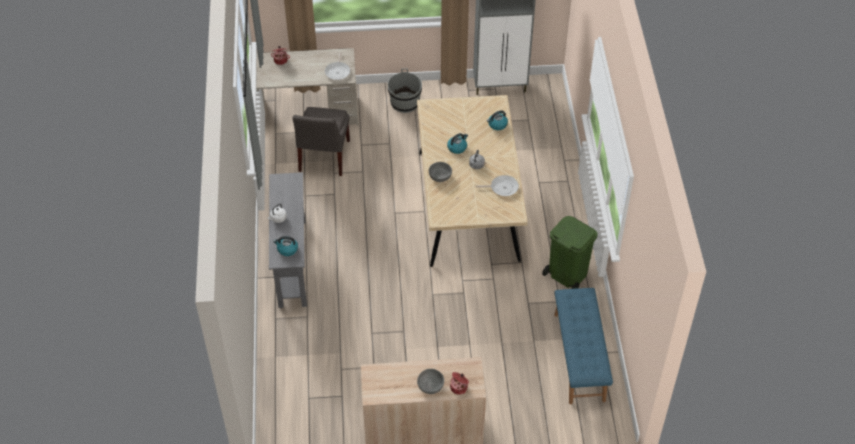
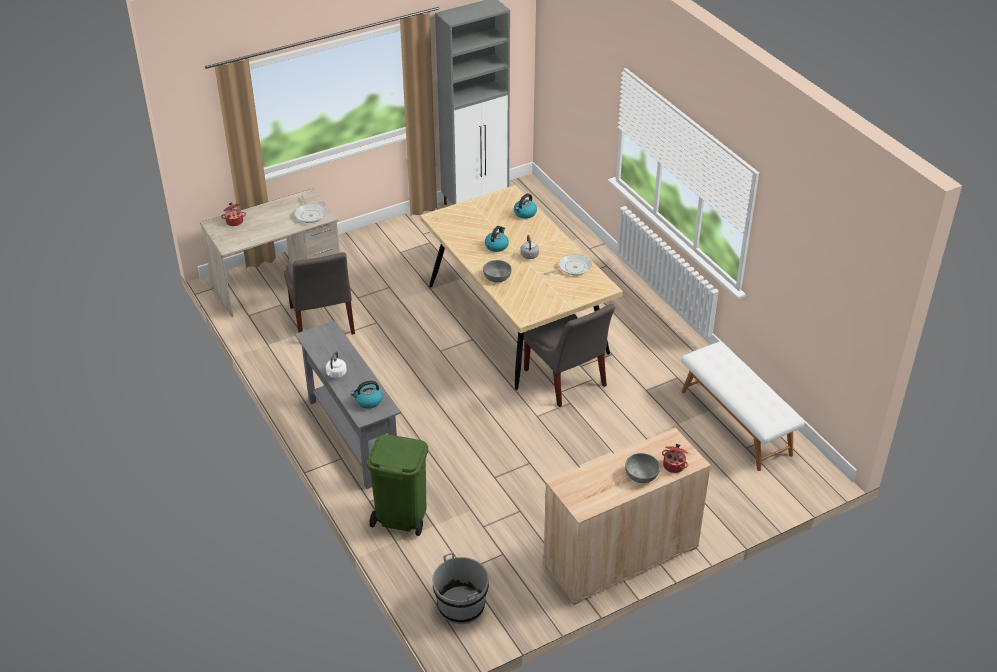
camera: 25 degrees left, 10 degrees down
(405, 103) = (381, 245): grey bucket -> grey bucket (461, 606)
(473, 272) = (566, 380): none -> grey chair
(567, 274) = (667, 350): green trash can -> green trash can (401, 516)
(580, 357) = (736, 422): blue bench -> white bench

